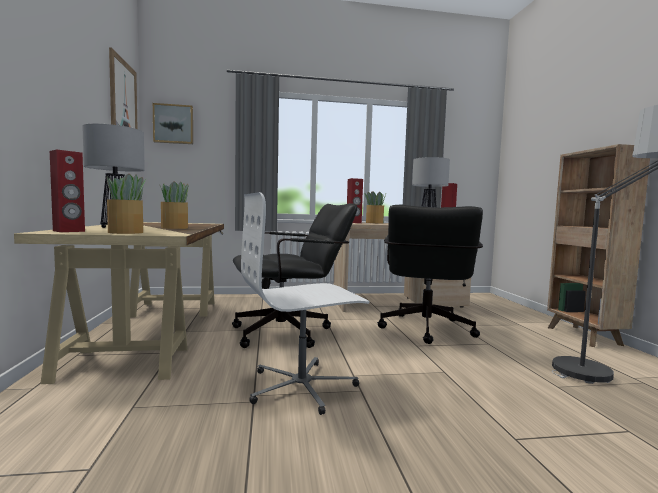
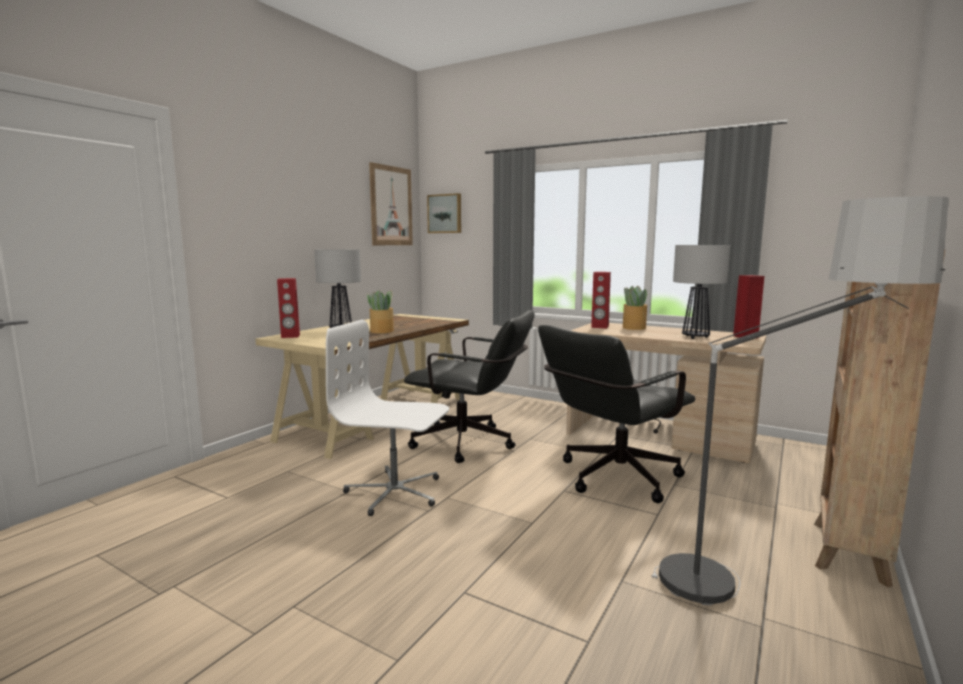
camera: 40 degrees right, 5 degrees up
(126, 232) = (317, 340): potted plant -> none

